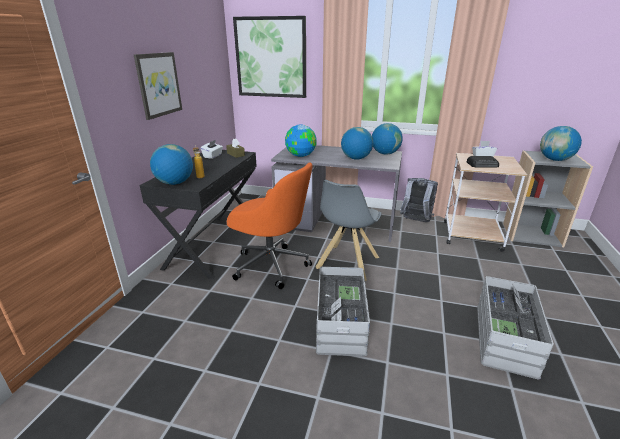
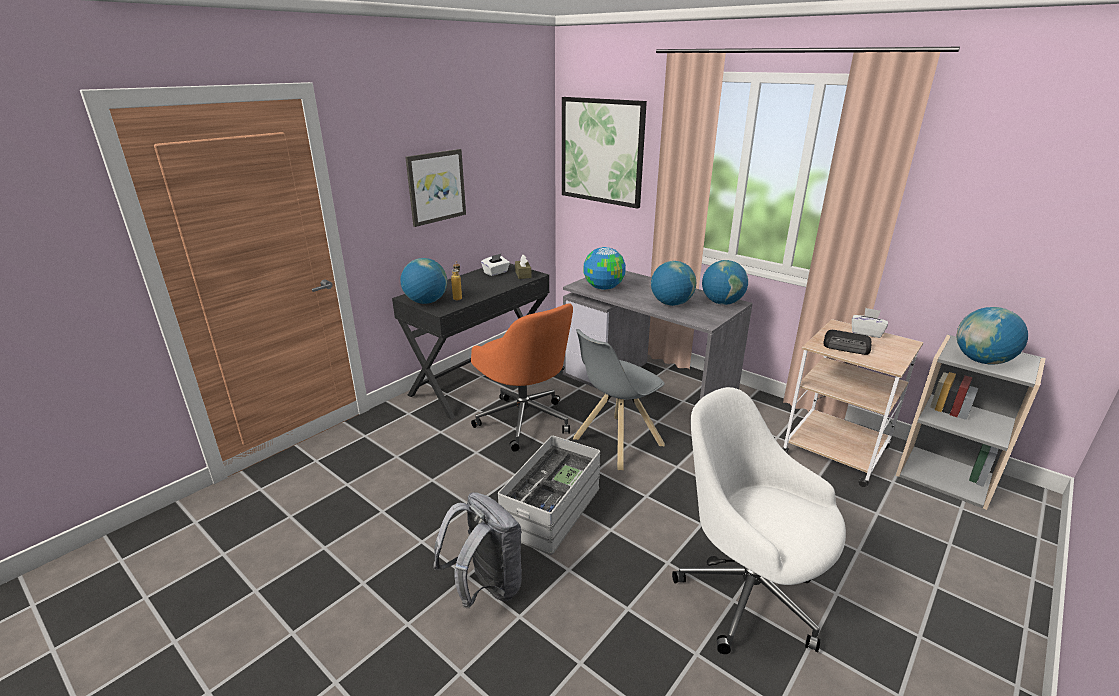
camera: 25 degrees right, 0 degrees up
(415, 221) = (763, 409): grey backpack -> grey backpack (486, 587)
(504, 337) = (745, 596): grey storage box -> white office chair

